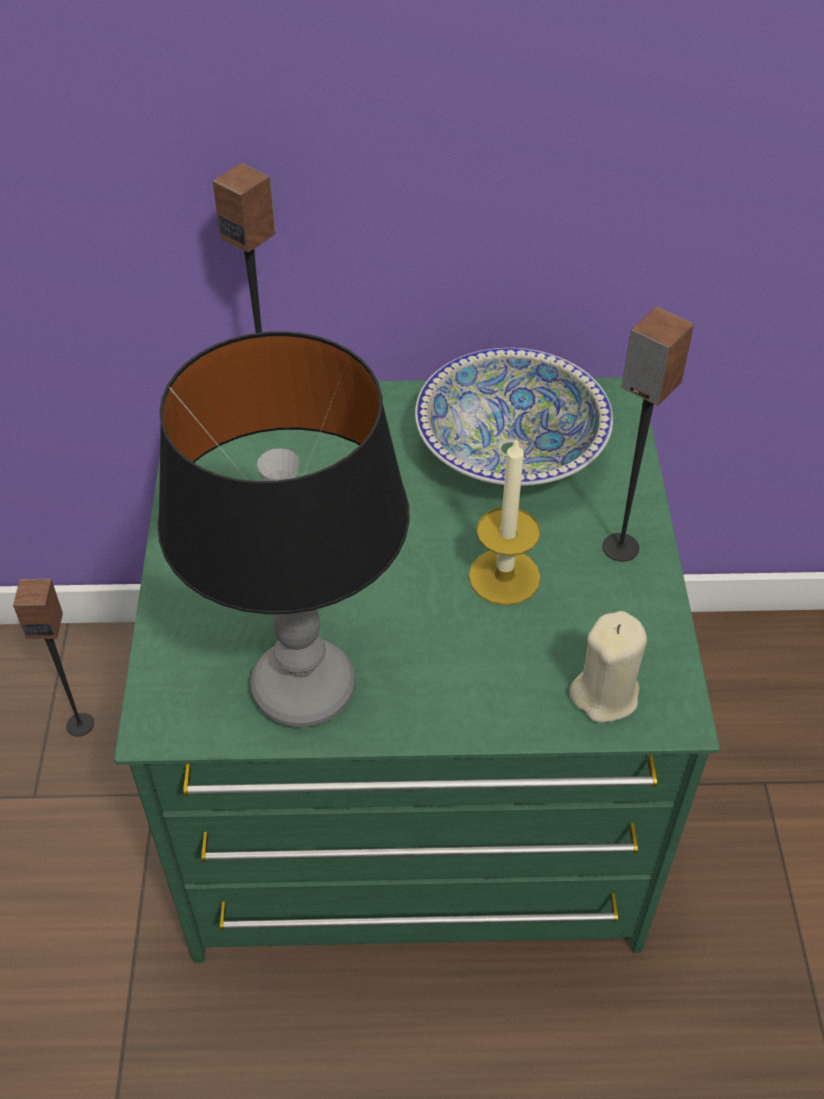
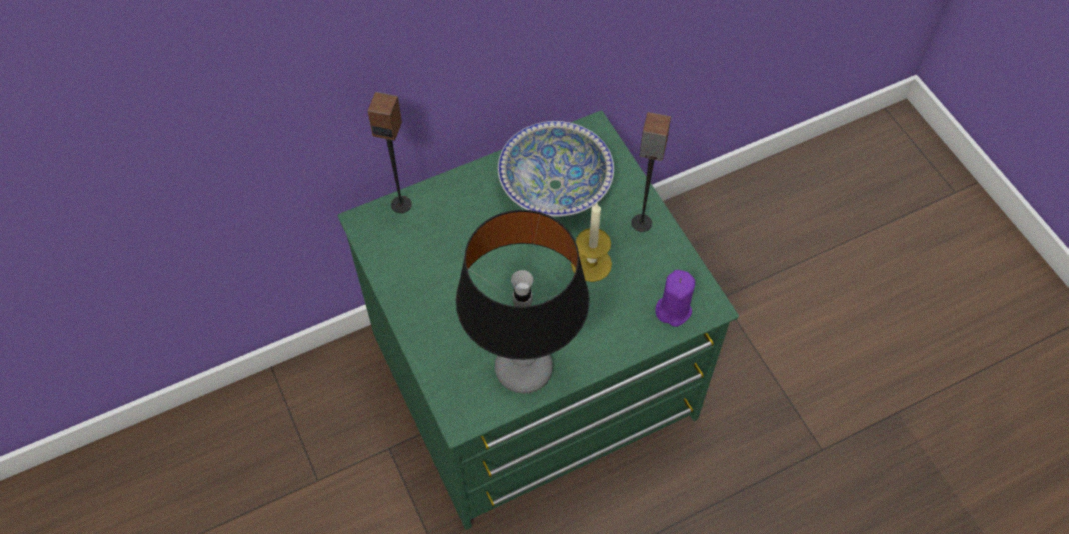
camera: 25 degrees left, 10 degrees up
(80, 724) = (318, 425): speaker -> none
(605, 694) = (673, 309): beige candle -> purple candle

